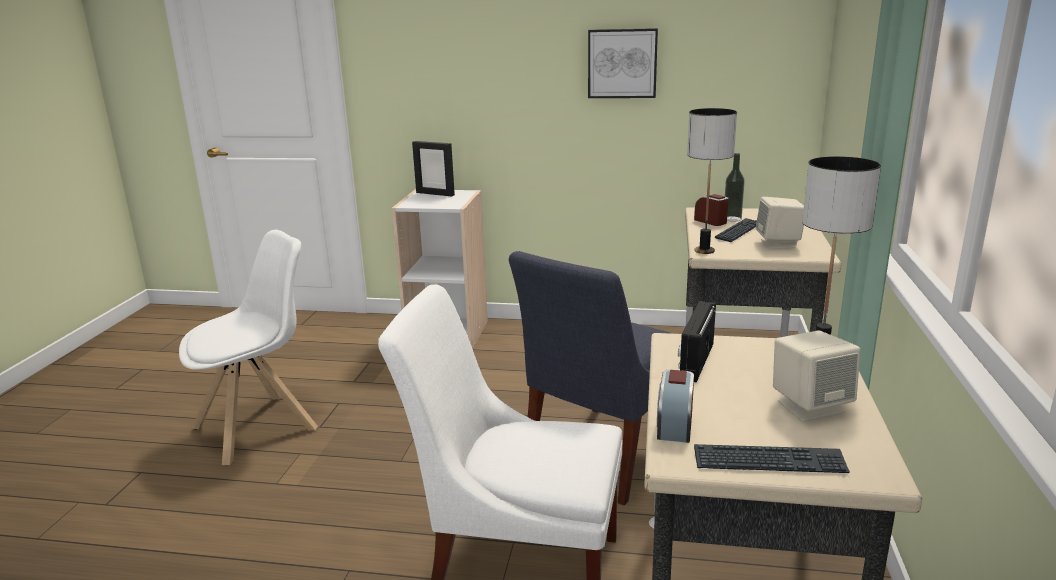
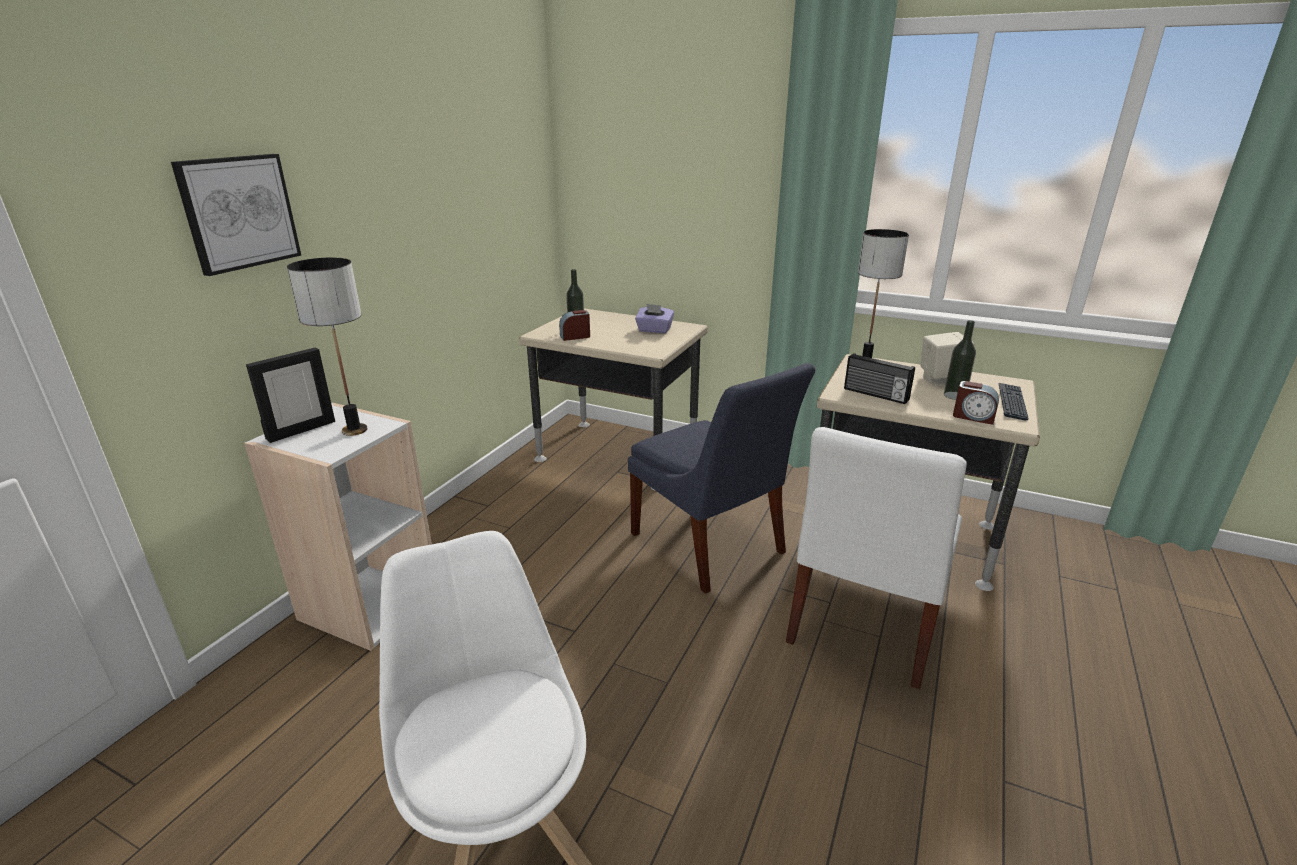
camera: 75 degrees left, 5 degrees up
(622, 63) = (433, 200): picture -> picture (239, 212)
(705, 251) = (650, 352): table lamp -> table lamp (355, 430)
(739, 231) = (612, 334): keyboard -> none
(748, 415) = (954, 396): none -> bottle
(778, 243) = (654, 330): beige speaker -> purple tissue box

